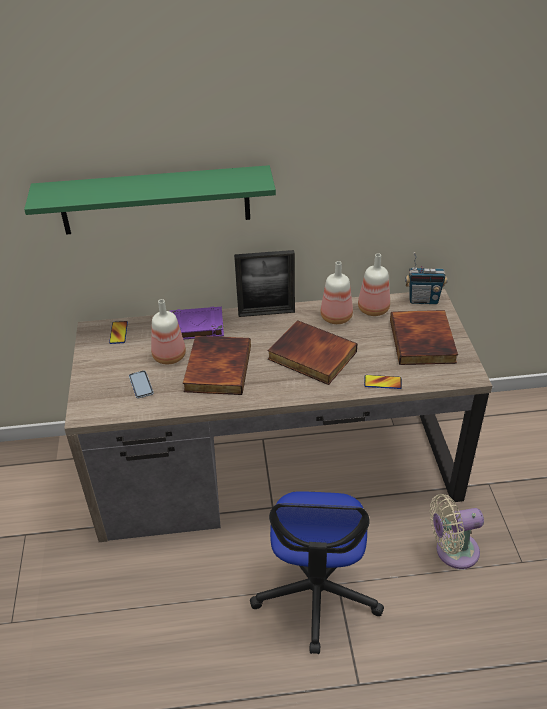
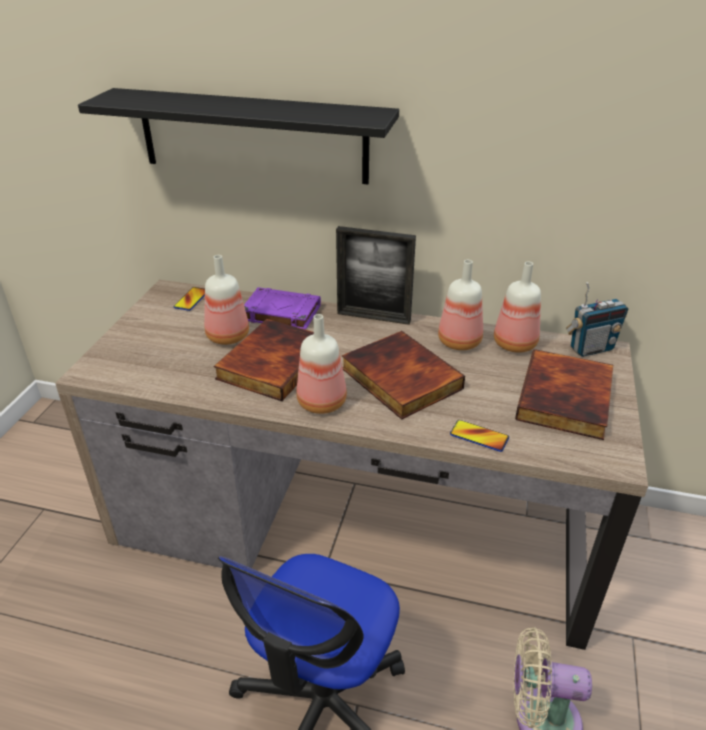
camera: 20 degrees right, 5 degrees down
(141, 385) = (173, 359): phone -> none
(155, 200) = (252, 136): green shelf -> black shelf
(269, 387) = (322, 401): none -> bottle
(423, 300) = (590, 348): radio -> radio turned 45 degrees counterclockwise

